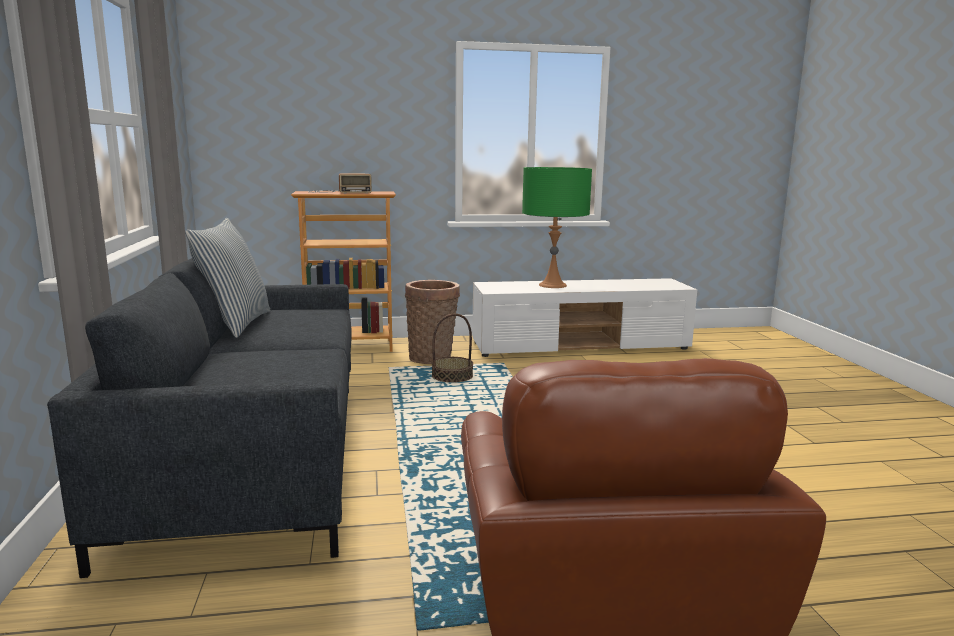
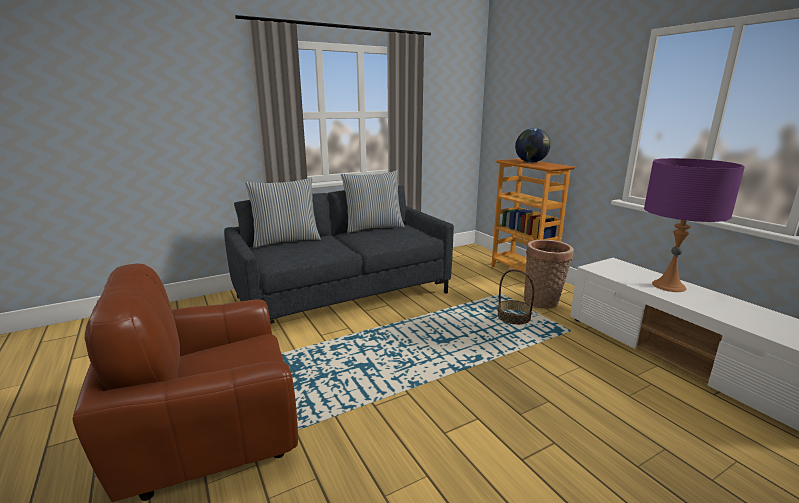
camera: 70 degrees right, 5 degrees up
(196, 377) = (286, 240): none -> pillow
(338, 192) = (531, 162): radio -> globe
(552, 285) = (669, 286): green table lamp -> purple table lamp

